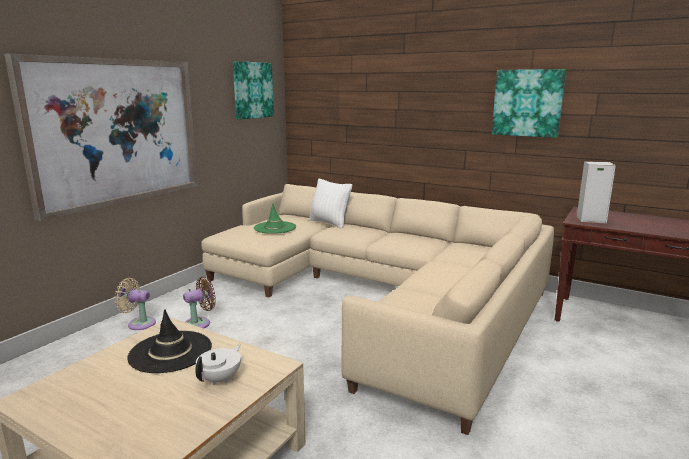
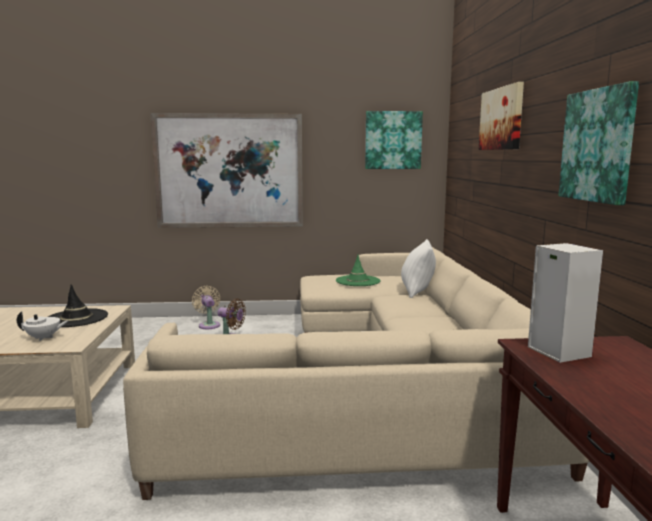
camera: 55 degrees right, 5 degrees down
(395, 78) = (501, 119): none -> picture

